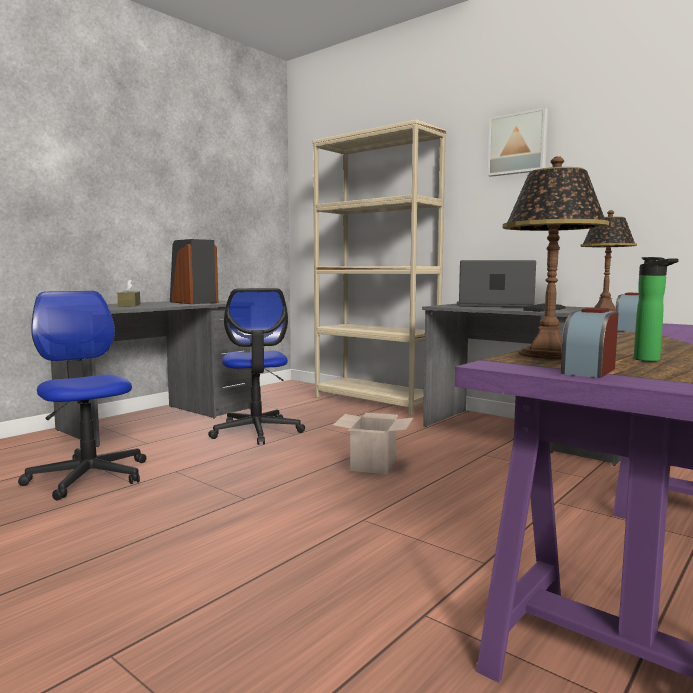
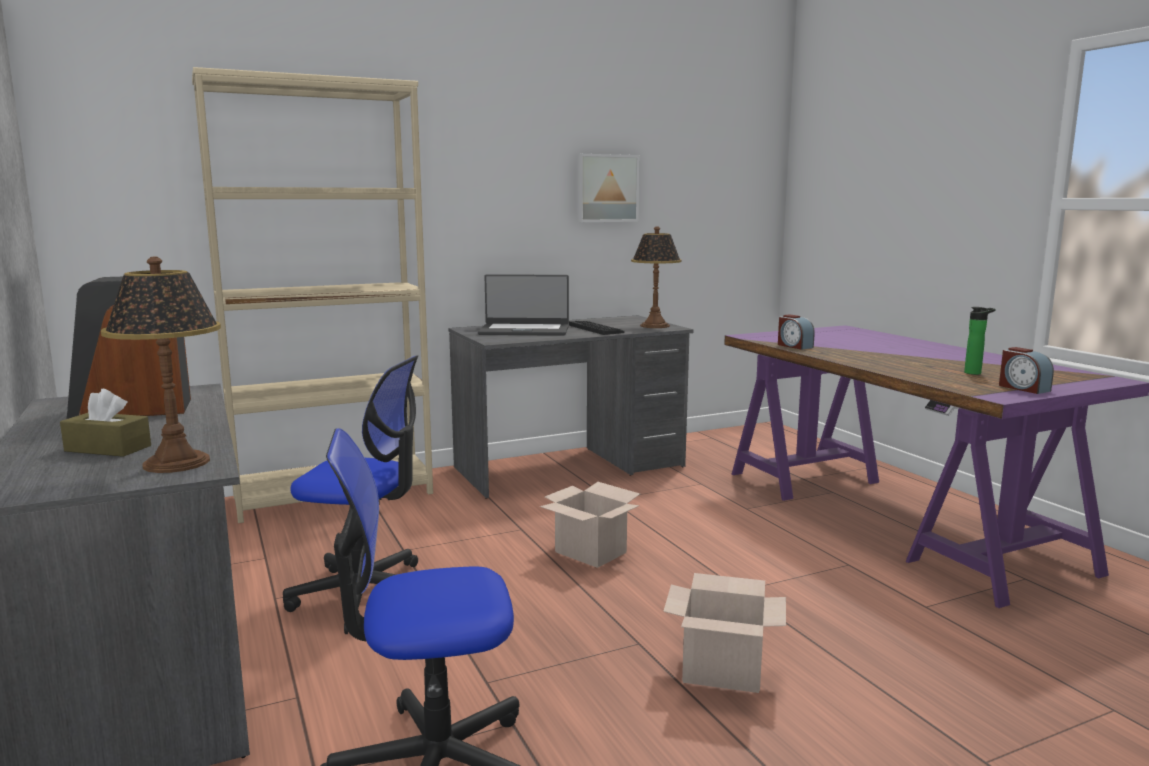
camera: 65 degrees left, 5 degrees up
(222, 529) = (724, 670): none -> cardboard box
(493, 305) = (524, 330): laptop -> laptop turned 120 degrees counterclockwise
(518, 144) = (498, 129): picture -> picture (606, 188)
(548, 354) = (947, 382): table lamp -> table lamp (177, 463)

